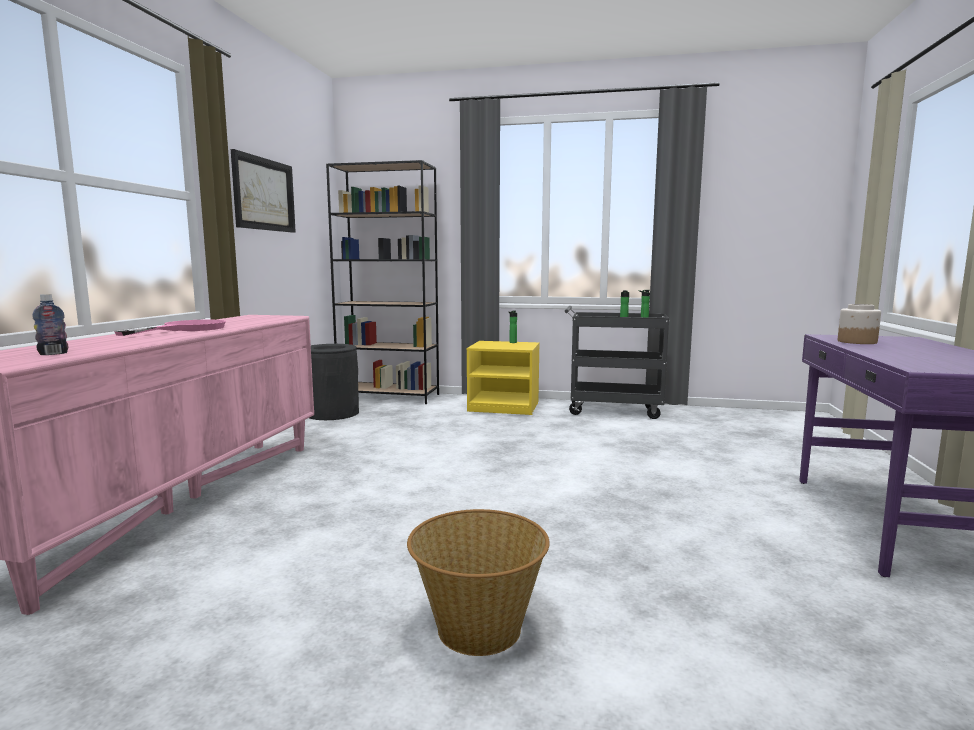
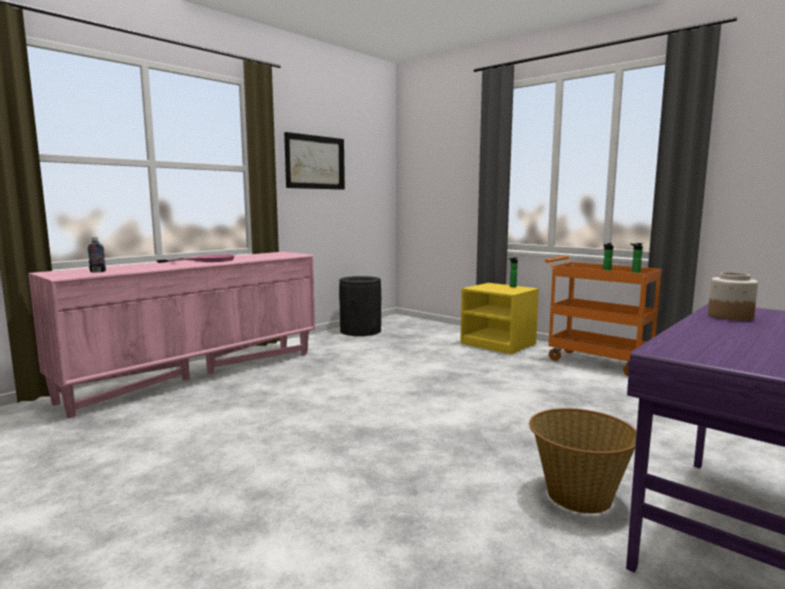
camera: 30 degrees right, 0 degrees up
(389, 397) = (418, 323): beige bookcase -> none
(478, 629) = (243, 494): basket -> basket (578, 496)
(612, 412) = (595, 363): grey cart -> orange cart

